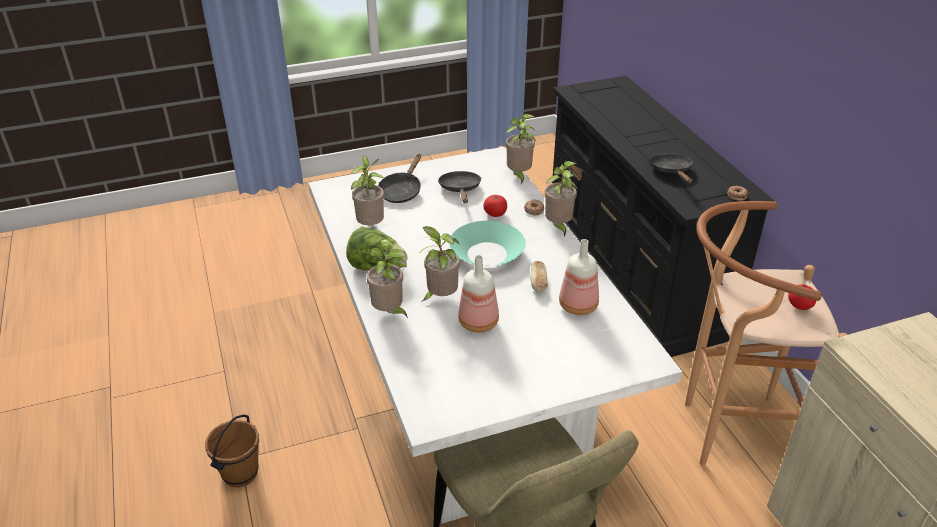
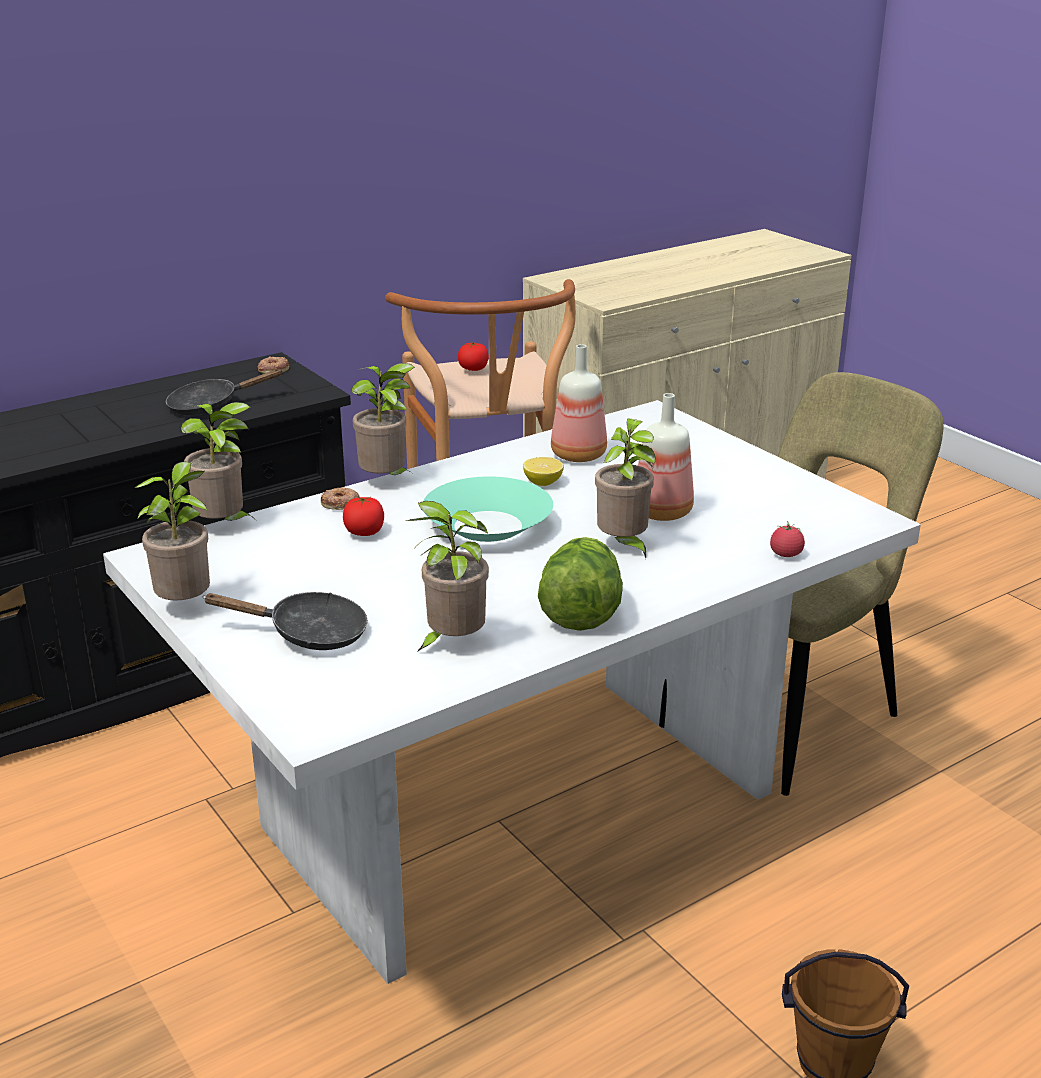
camera: 105 degrees left, 10 degrees down
(389, 312) = (689, 580): potted plant -> potted plant (187, 605)
(400, 360) = (786, 554): none -> tomato
(460, 190) = (289, 573): black frying pan -> none
(538, 283) = (543, 482): bread -> lemon

